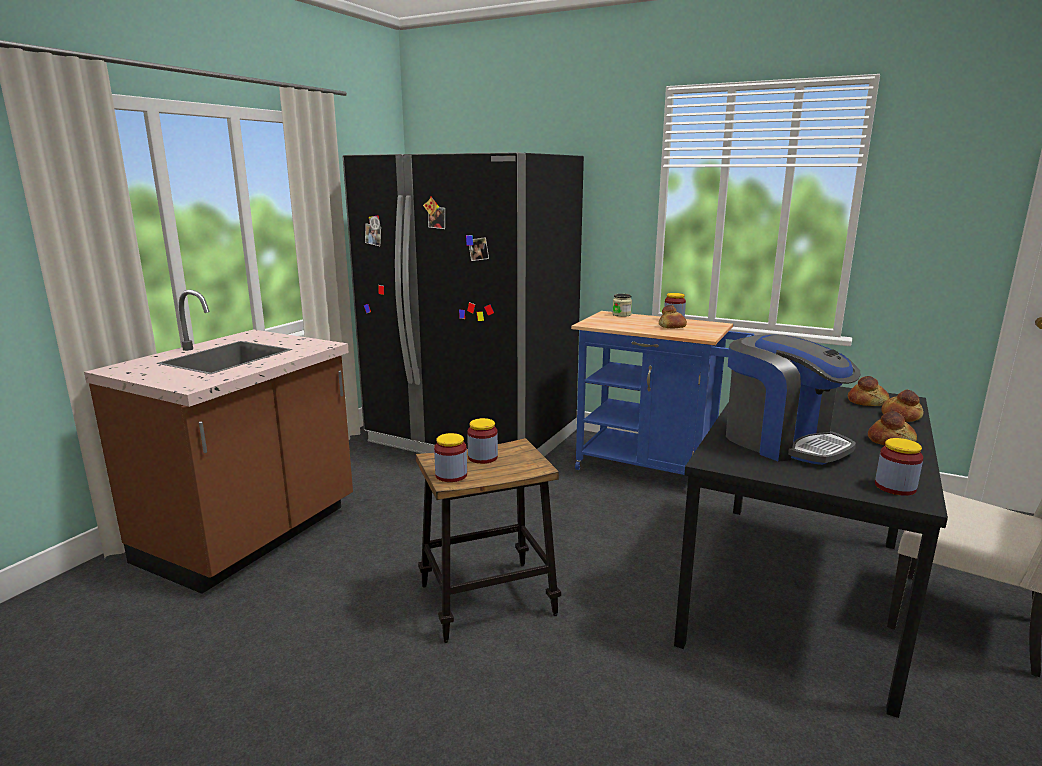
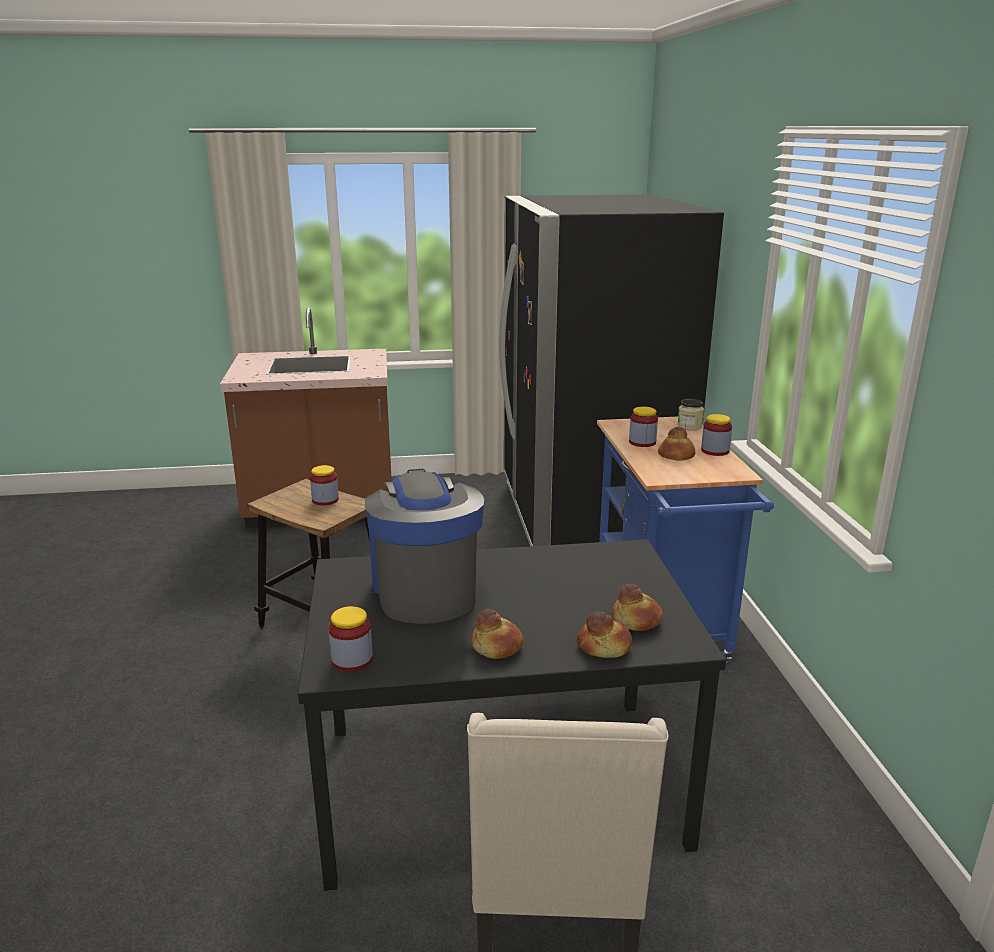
camera: 55 degrees right, 5 degrees up
(451, 475) = (277, 499): jar -> jar (642, 442)
(782, 441) = (425, 589): coffee machine -> coffee machine turned 150 degrees clockwise

